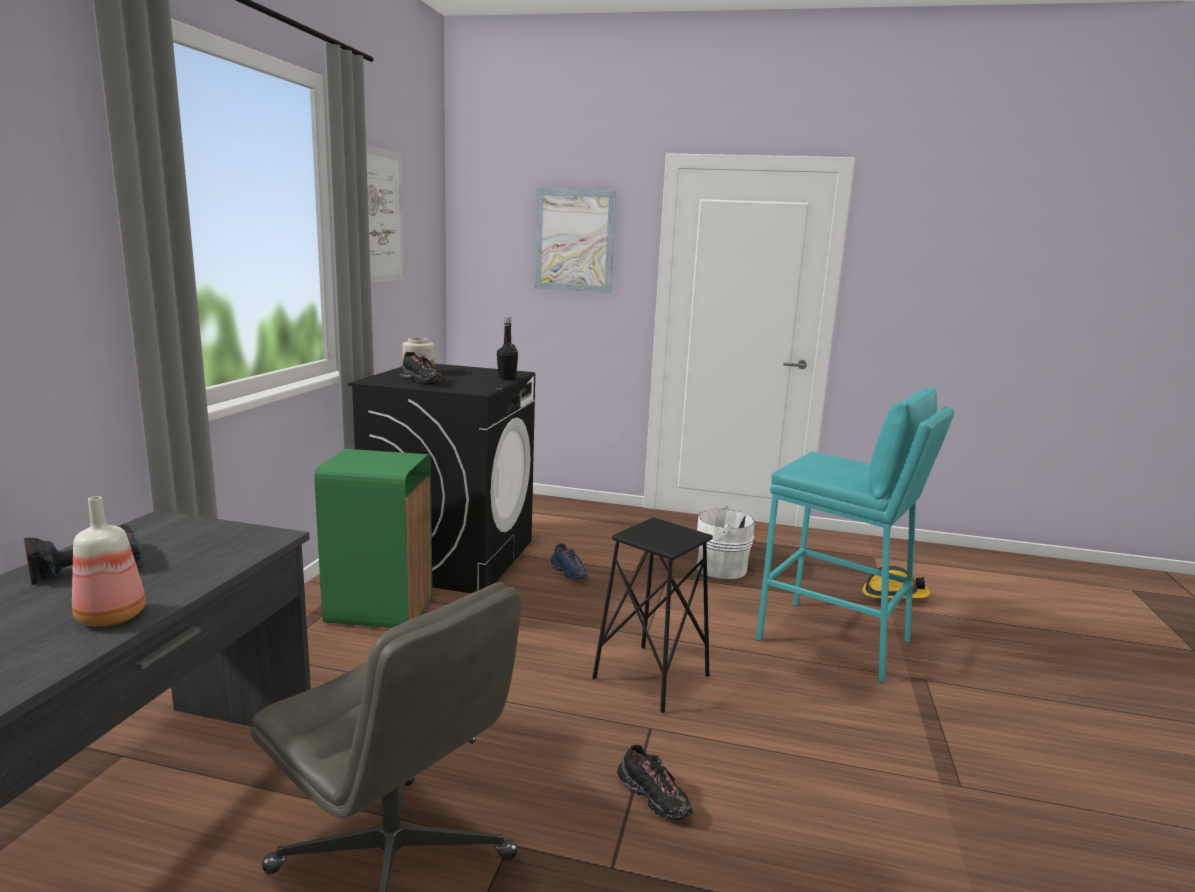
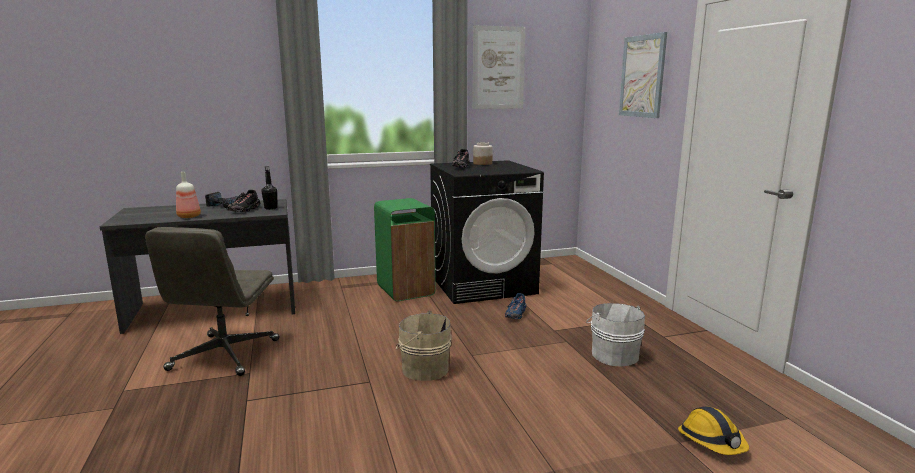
camera: 60 degrees right, 0 degrees up
(507, 378) = (507, 171): black bottle -> black bottle (270, 208)
(651, 677) = (423, 368): black stool -> beige bucket
(653, 798) = (306, 398): black shoe -> black shoe (245, 210)
(834, 640) = (567, 424): turquoise stool -> none

